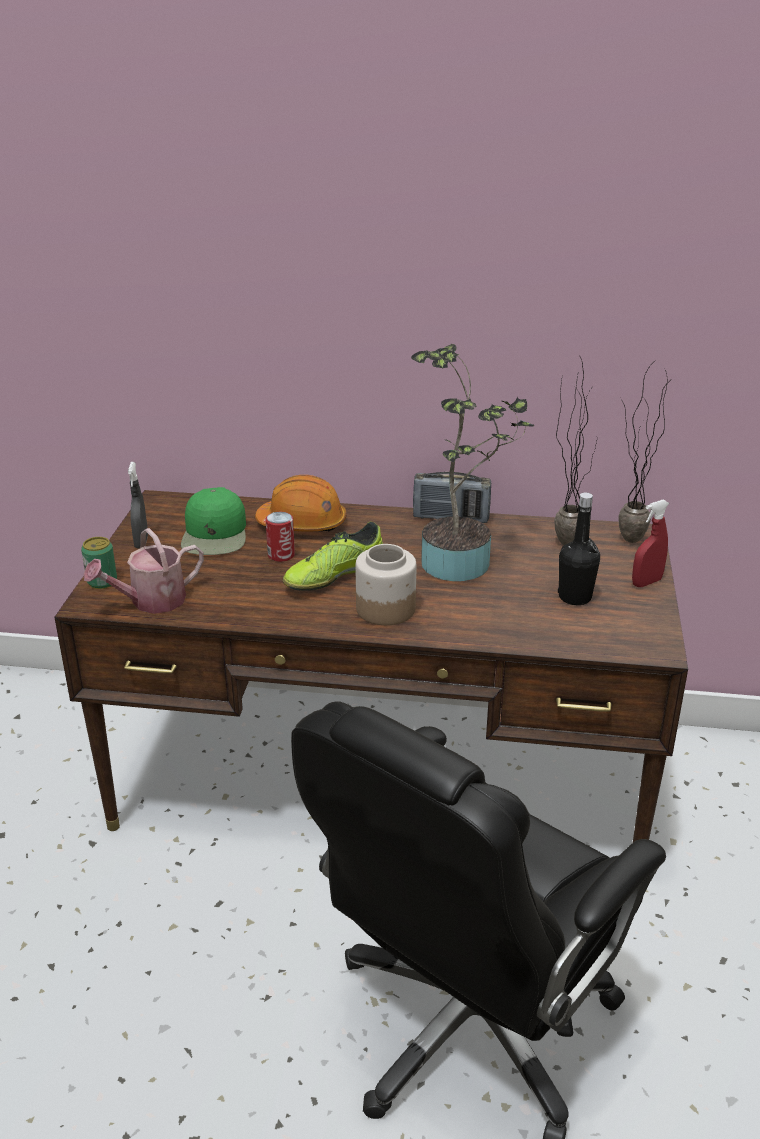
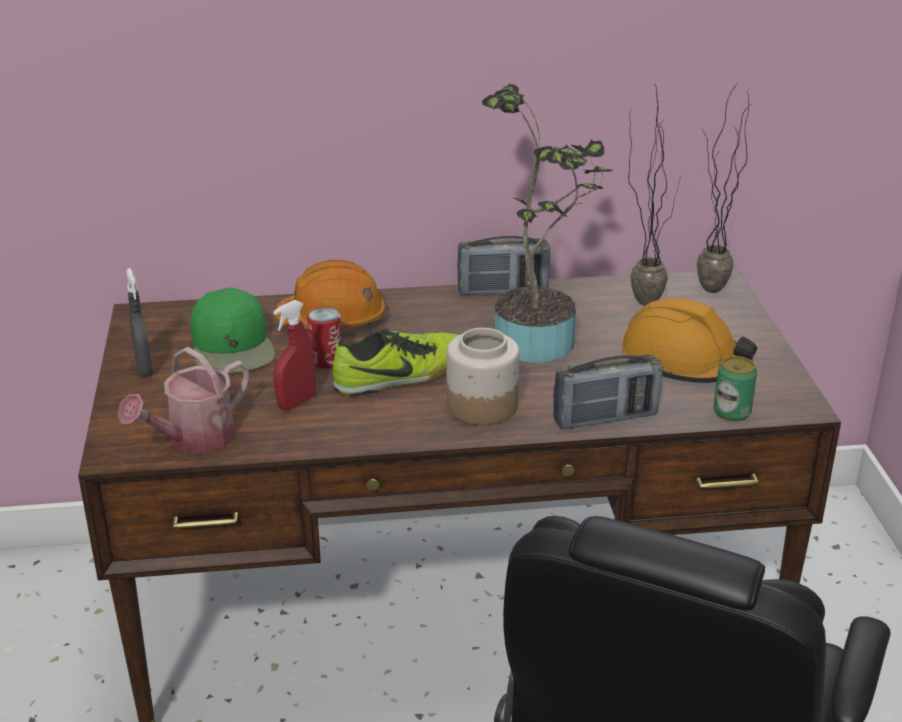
camera: 15 degrees left, 0 degrees up
(102, 581) = (119, 423): can -> can (732, 412)
(334, 576) = (402, 376): shoe -> shoe turned 150 degrees counterclockwise
(482, 634) = (605, 418): none -> radio
(575, 597) = (684, 361): black bottle -> orange hard hat
(646, 582) = (751, 334): red spray bottle -> red spray bottle (296, 402)

